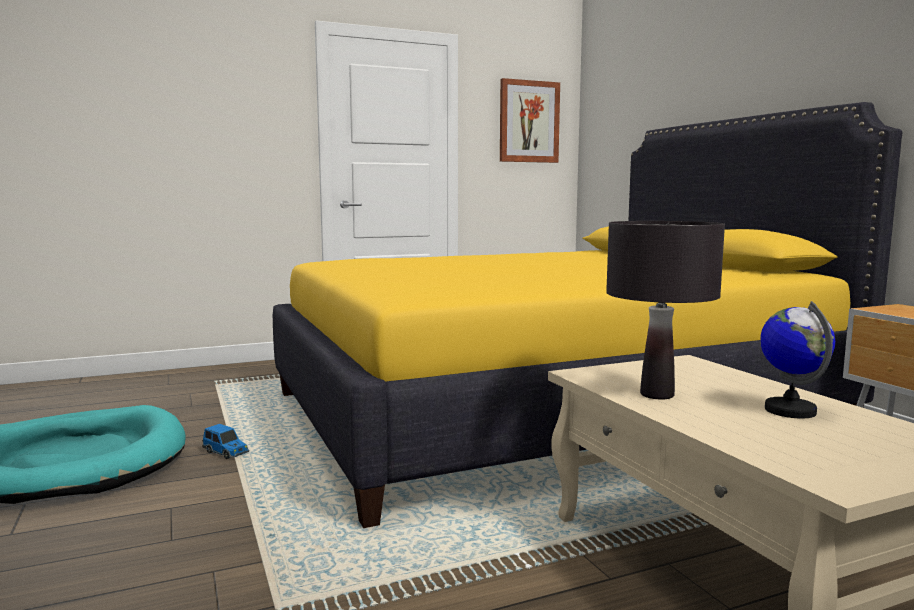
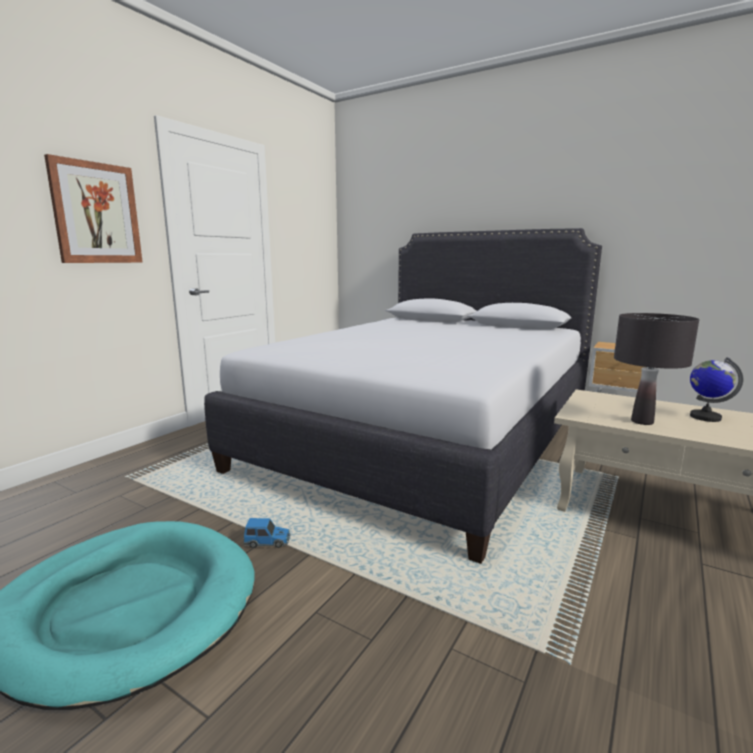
camera: 35 degrees left, 5 degrees up
(529, 122) = (310, 220): picture -> picture (96, 213)
(546, 411) = (425, 437): yellow bed -> white bed

